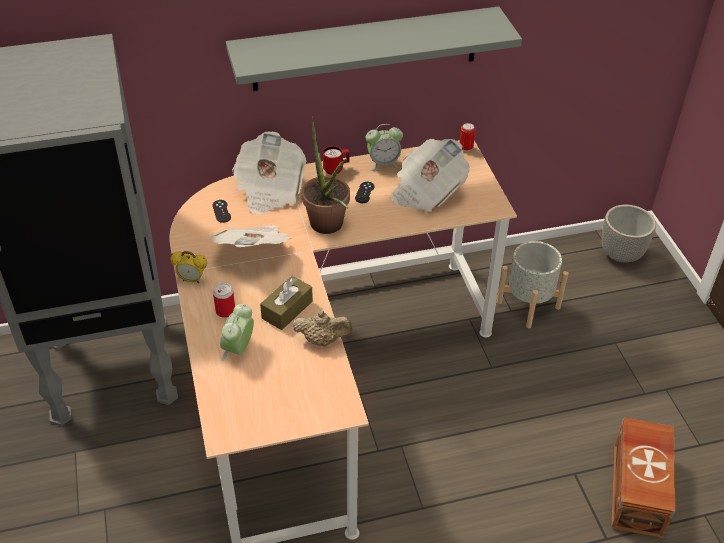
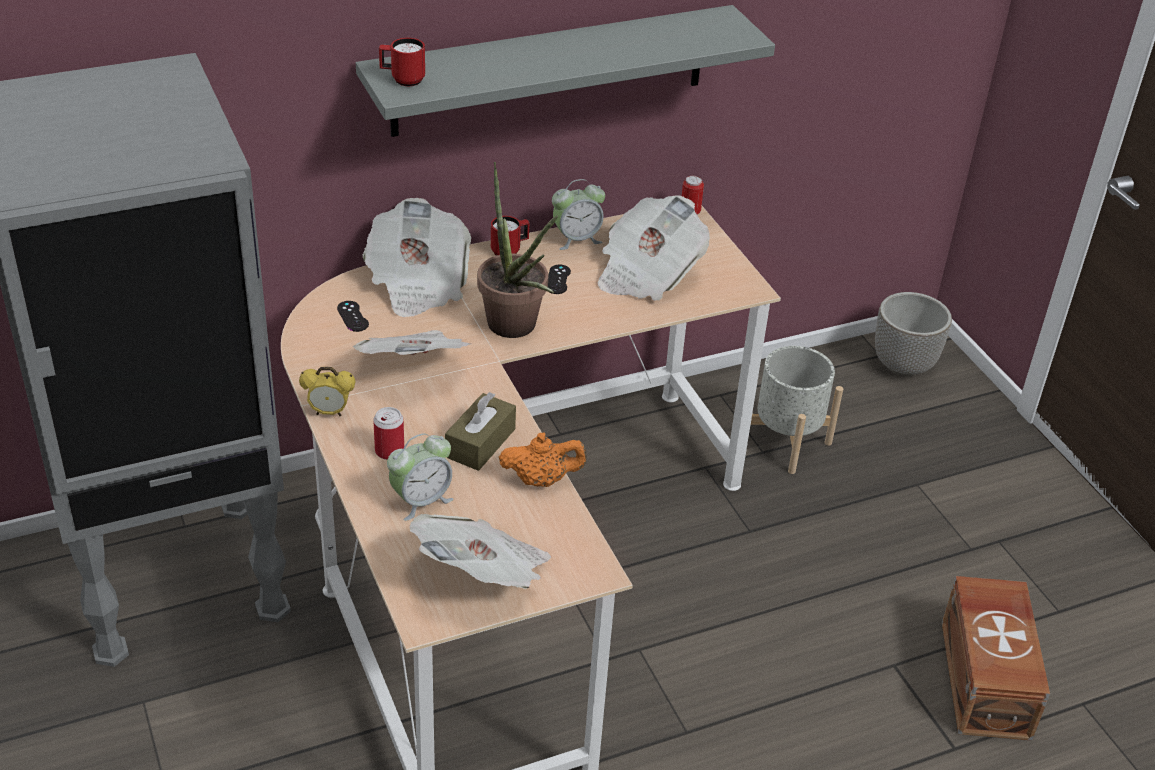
camera: 10 degrees left, 5 degrees down
(239, 349) = (421, 500): alarm clock -> alarm clock turned 135 degrees counterclockwise
(253, 56) = (402, 80): none -> red mug
(269, 407) = (483, 575): none -> newspaper
(322, 340) = (541, 480): beige teapot -> orange teapot

